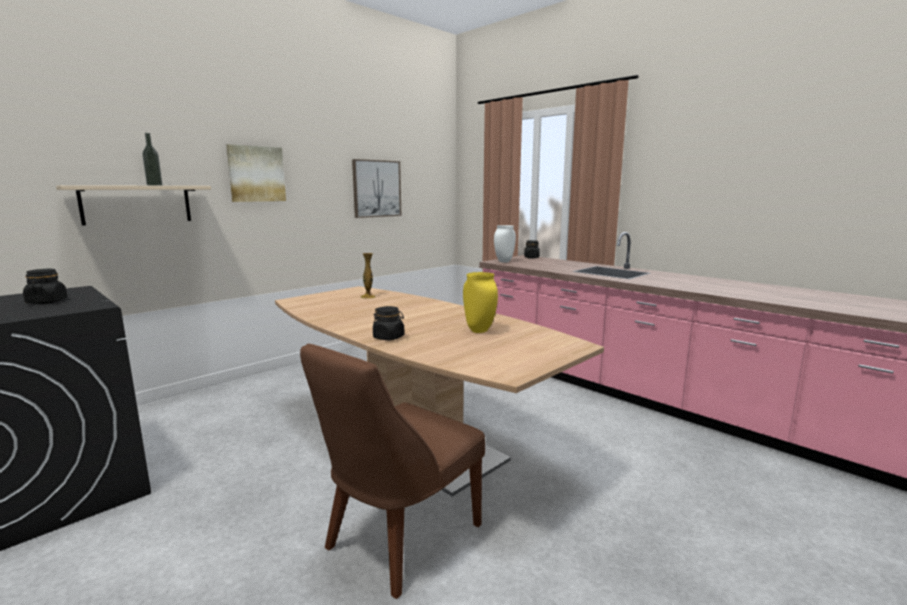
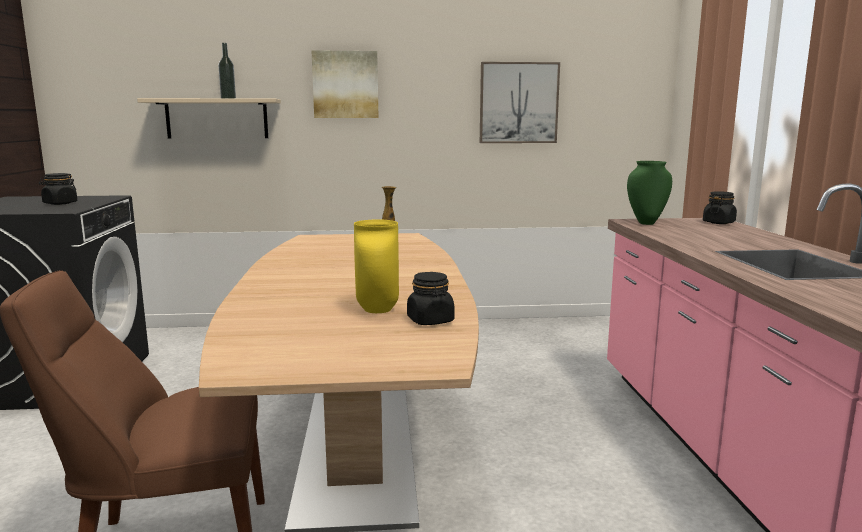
camera: 40 degrees right, 0 degrees up
(389, 337) = (267, 293): black jar -> black jar (430, 320)
(503, 261) = (646, 223): white vase -> green vase

